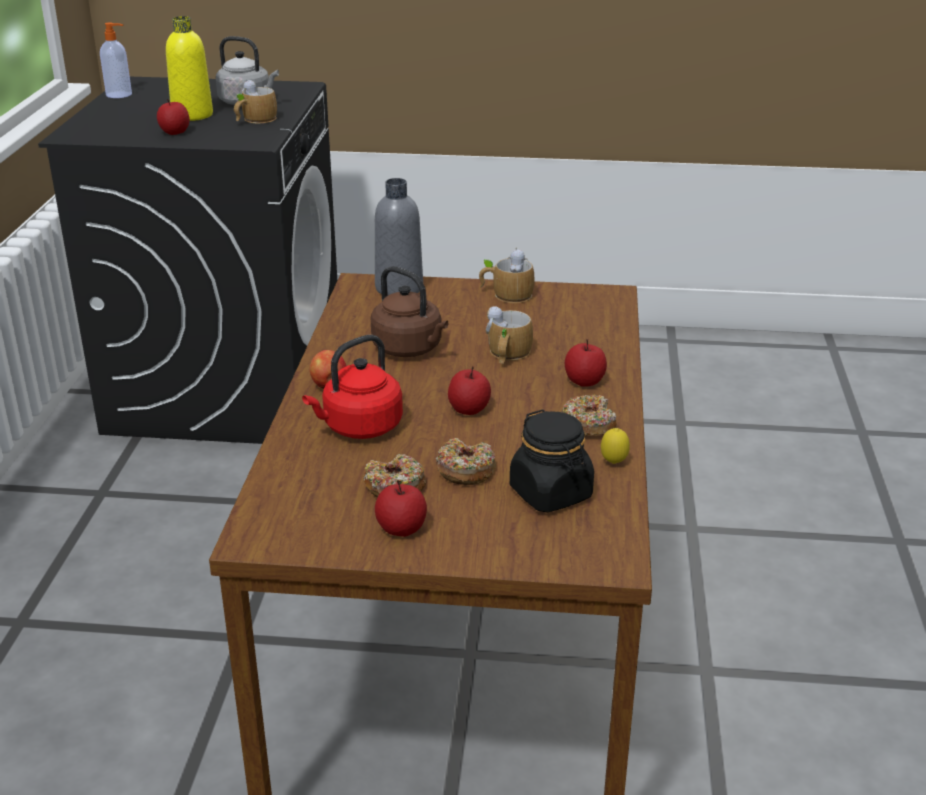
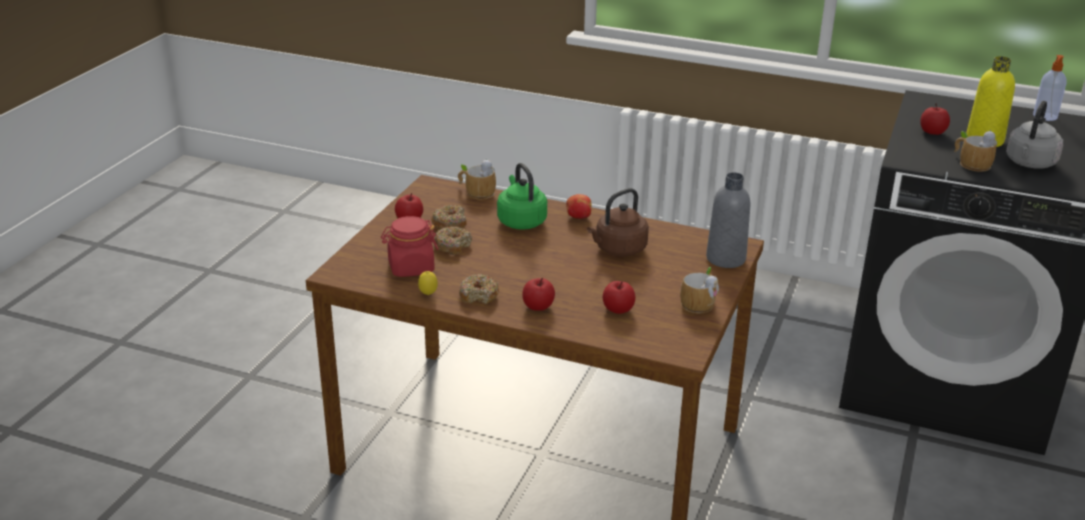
camera: 105 degrees right, 0 degrees up
(359, 428) = (521, 221): red kettle -> green kettle
(469, 409) = (523, 258): apple -> apple (618, 309)
(507, 355) = (593, 284): mug -> mug (476, 191)
(551, 493) = (411, 268): black jar -> red jar

